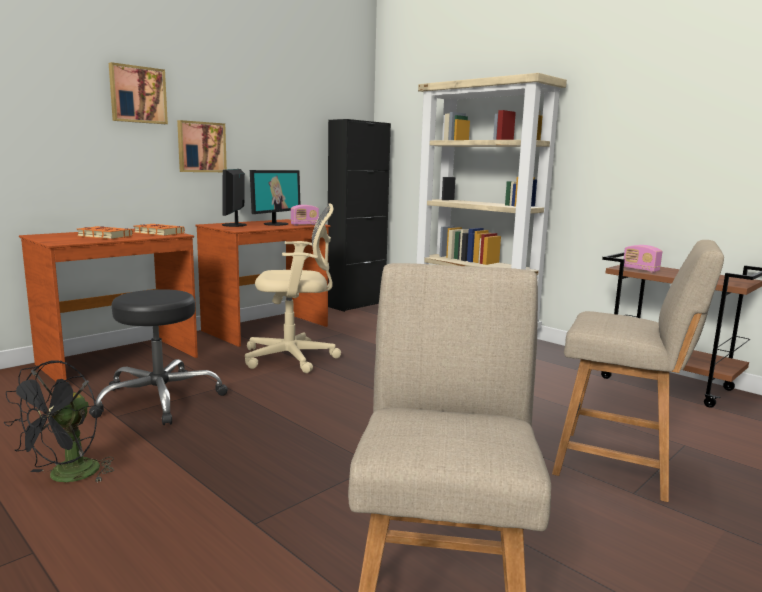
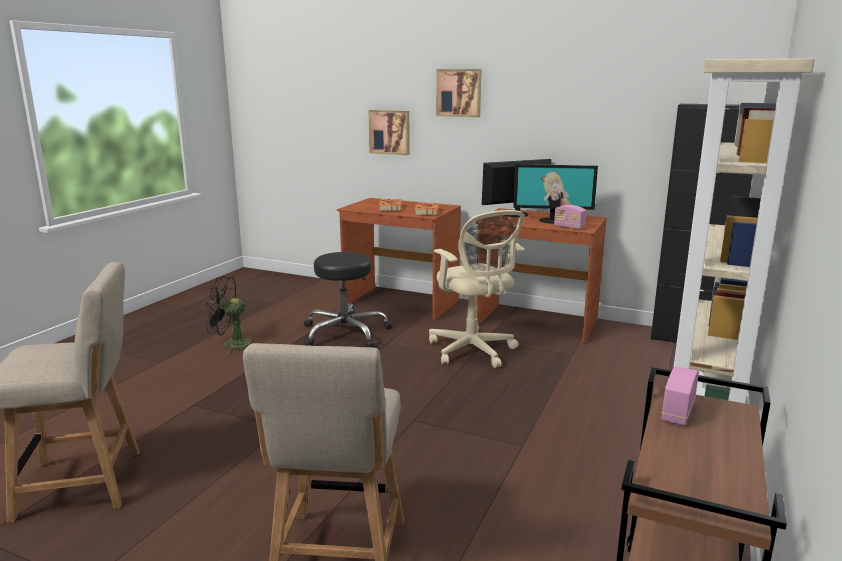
camera: 70 degrees right, 5 degrees up
(201, 147) = (512, 137): picture -> picture (390, 132)

